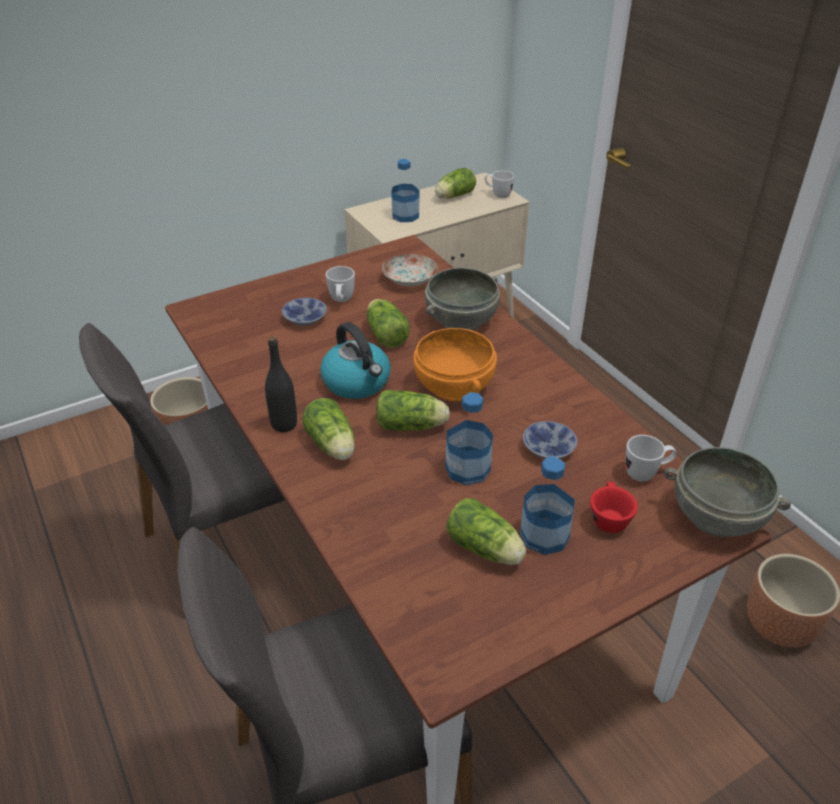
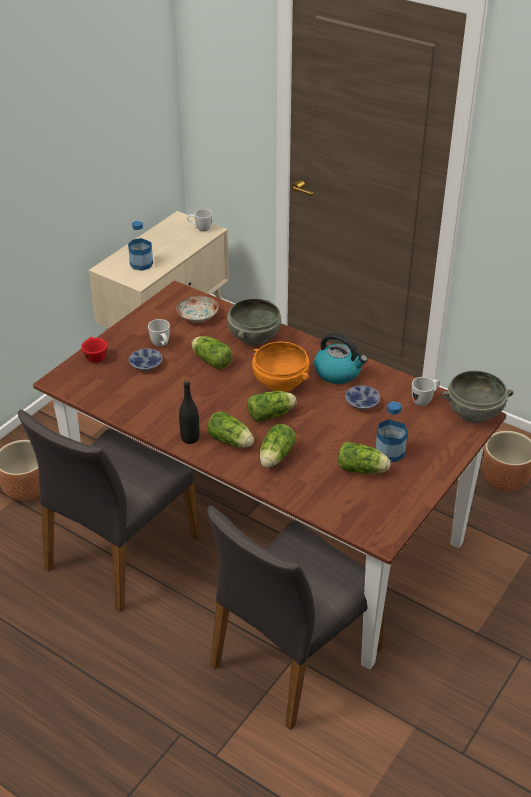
camera: 25 degrees left, 0 degrees up
(357, 382) = (216, 397): kettle -> kettle (338, 372)
(453, 196) = (167, 238): lettuce -> lettuce (275, 457)
(467, 469) = (323, 429): bottle -> none
(608, 517) = (418, 431): red cup -> red cup (94, 356)

